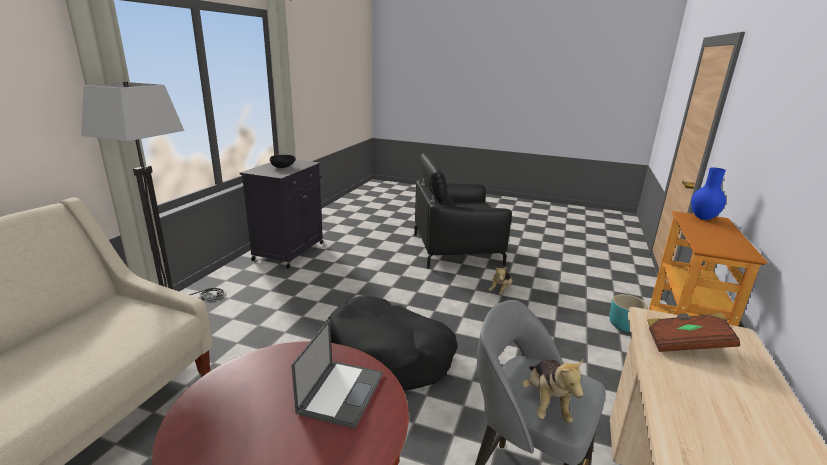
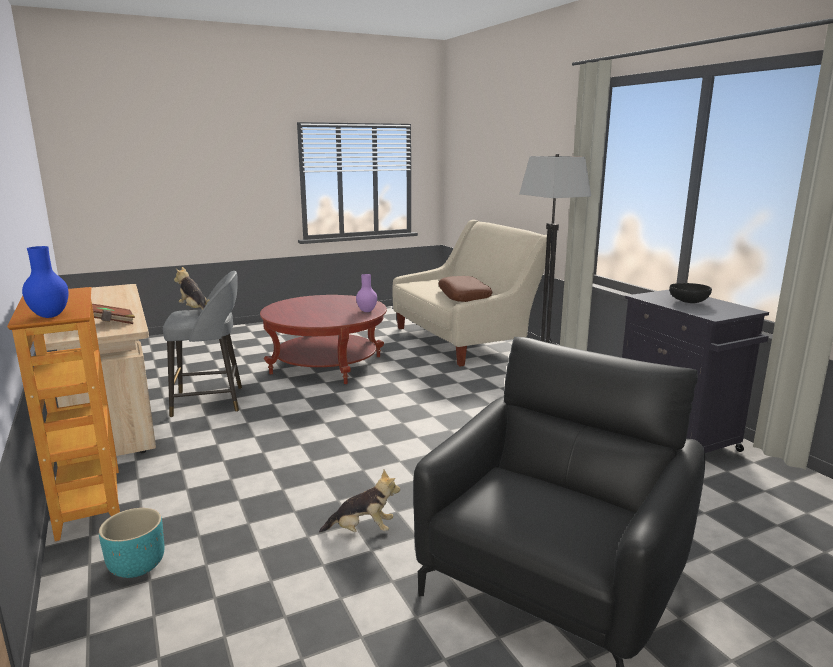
camera: 135 degrees right, 5 degrees down
(116, 324) = (464, 296): none -> brown pillow
(265, 363) = (367, 311): none -> purple vase
(341, 392) = (313, 316): laptop -> none
(389, 355) = (375, 414): black dog bed -> none
(500, 290) = (362, 530): plush toy -> plush toy turned 105 degrees clockwise

